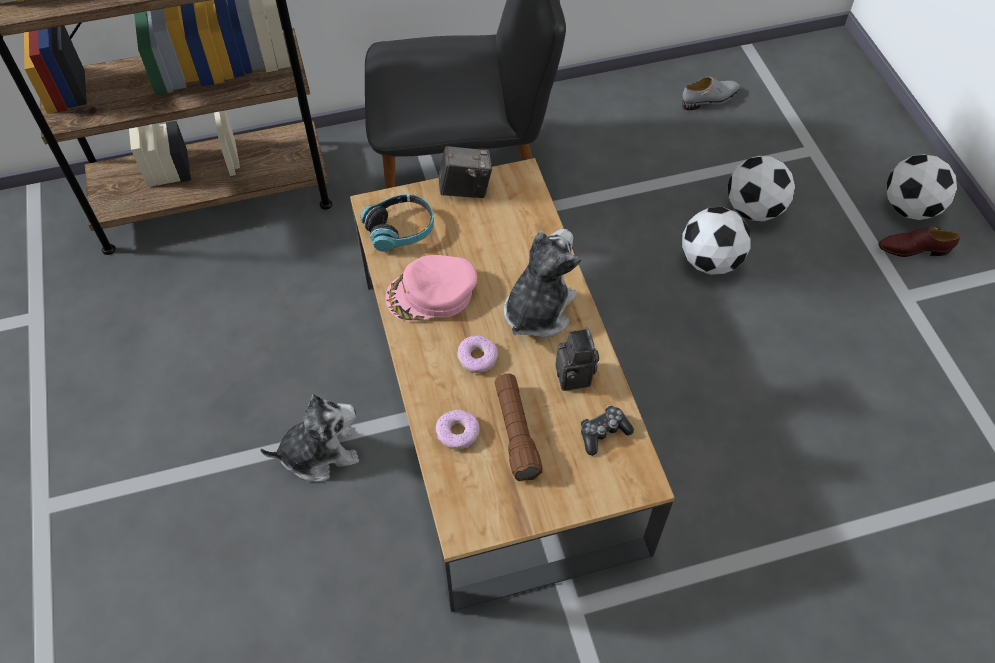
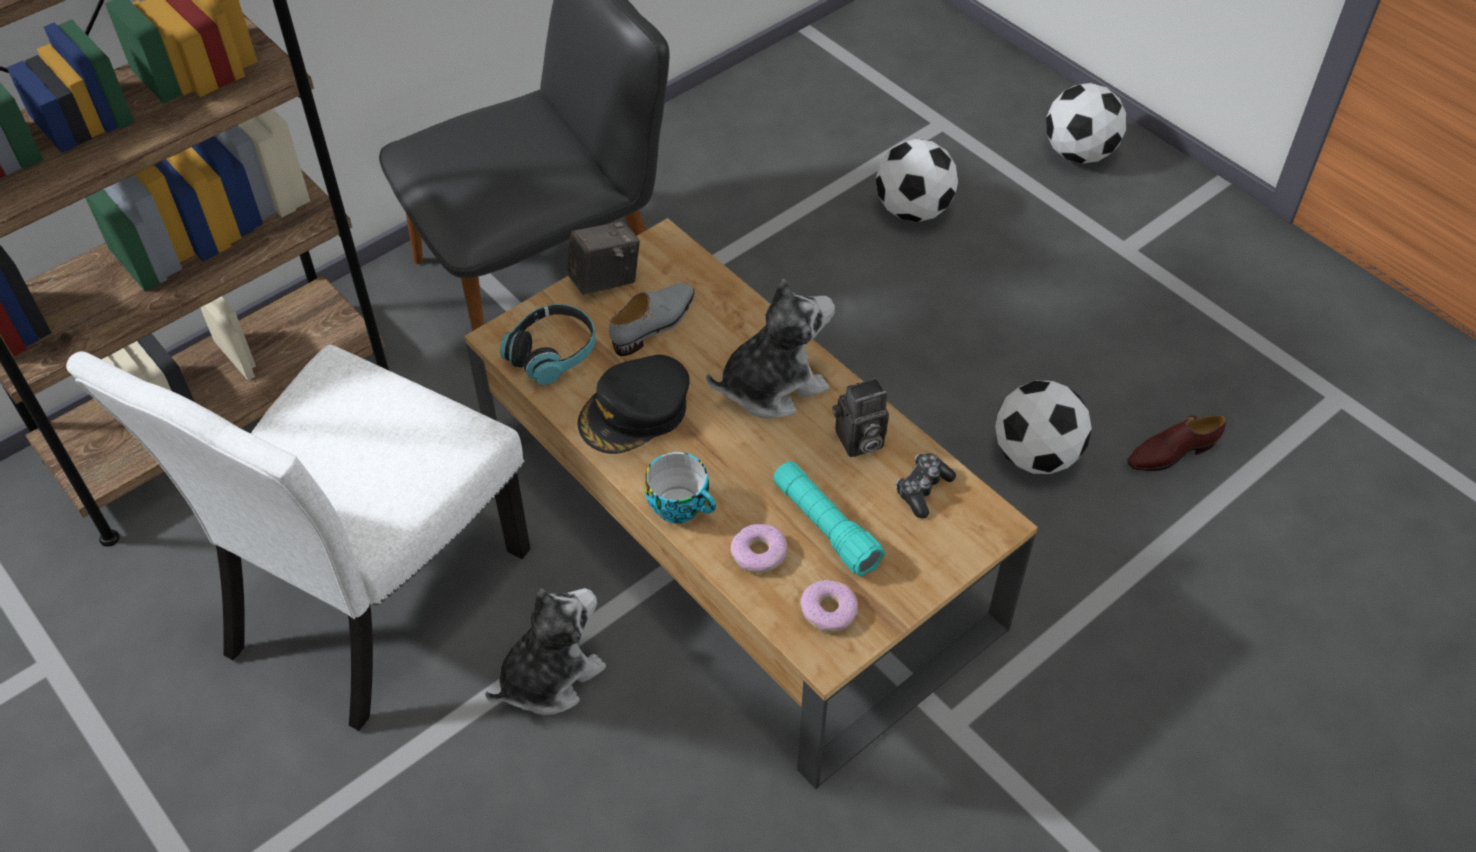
camera: 25 degrees left, 5 degrees down
(244, 349) = (377, 591): none -> white chair
(424, 375) = (681, 506): none -> cup
(432, 294) = (635, 412): pink cap -> black cap
(477, 357) = (733, 463): donut -> donut (829, 610)
(516, 432) = (825, 527): brown flashlight -> turquoise flashlight
(537, 310) = (771, 385): plush toy -> plush toy turned 60 degrees clockwise
(576, 377) = (858, 442): camera -> camera turned 105 degrees clockwise
(710, 99) = (796, 102): grey shoe -> grey shoe (654, 324)
(710, 261) = (895, 284): football -> football (1035, 455)
(913, 248) = (1105, 195): brown shoe -> brown shoe (1171, 452)

